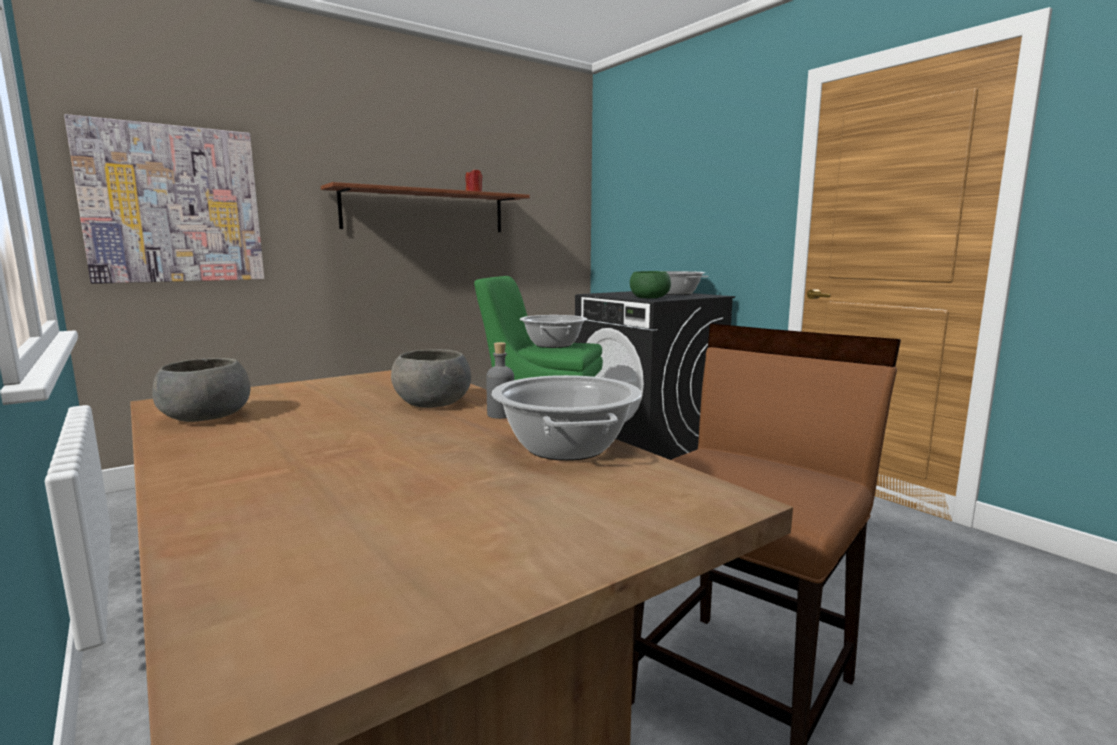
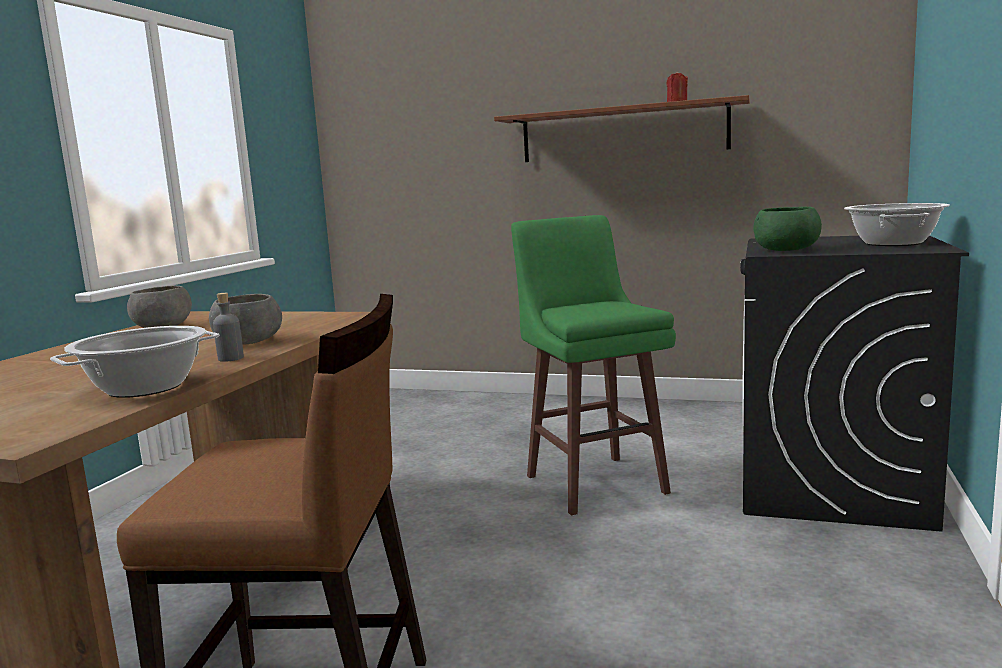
camera: 55 degrees right, 0 degrees up
(173, 205) = (392, 153): picture -> none
(553, 345) = (595, 306): cooking pot -> none

